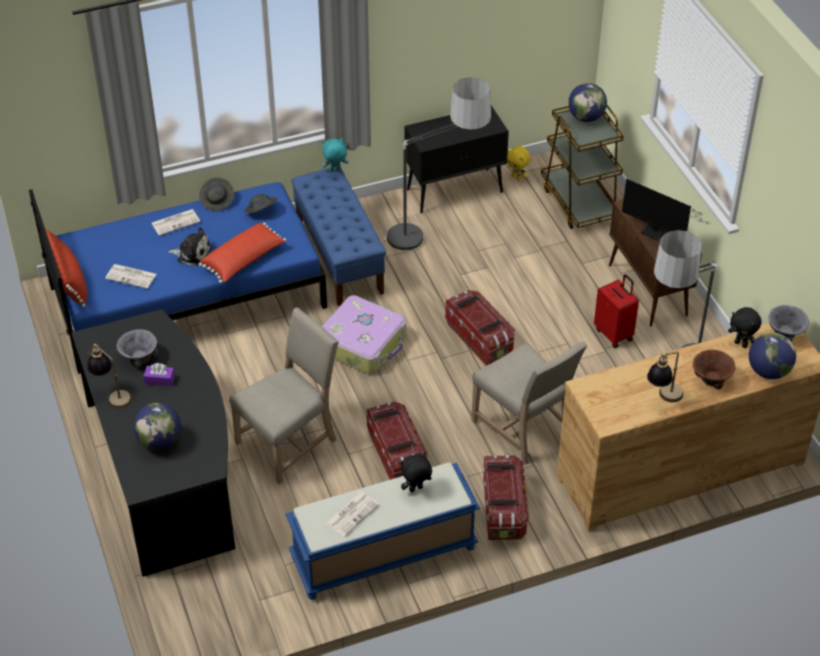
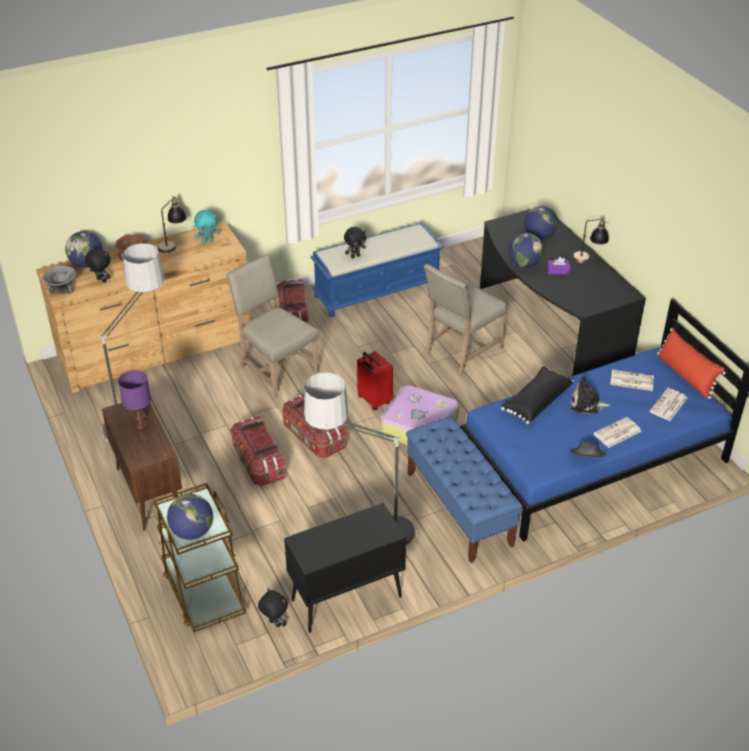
camera: 175 degrees right, 5 degrees down
(139, 358) = (581, 283): grey bowl -> none
(199, 393) = (524, 264): none -> globe
(244, 260) = (536, 401): red pillow -> black pillow
(261, 211) = (538, 450): grey hat -> none
(335, 171) = (476, 511): turquoise plush toy -> turquoise plush toy (208, 241)
(352, 513) = (397, 242): newspaper -> newspaper (668, 405)
(396, 454) = (376, 347): storage box -> storage box (259, 463)
(517, 177) = (274, 624): yellow plush toy -> black plush toy
(614, 334) = (190, 449): red suitcase -> red suitcase (373, 400)
(656, 233) = (140, 425): monitor -> purple table lamp

